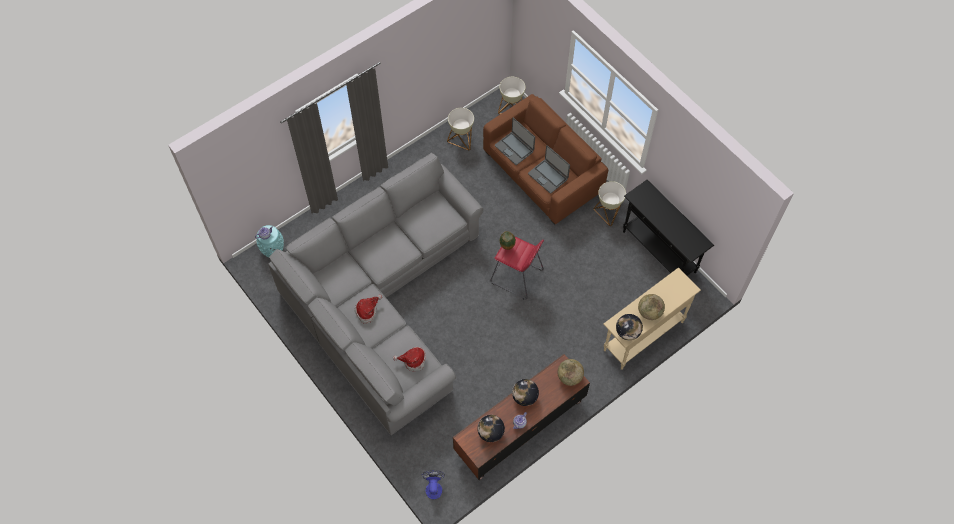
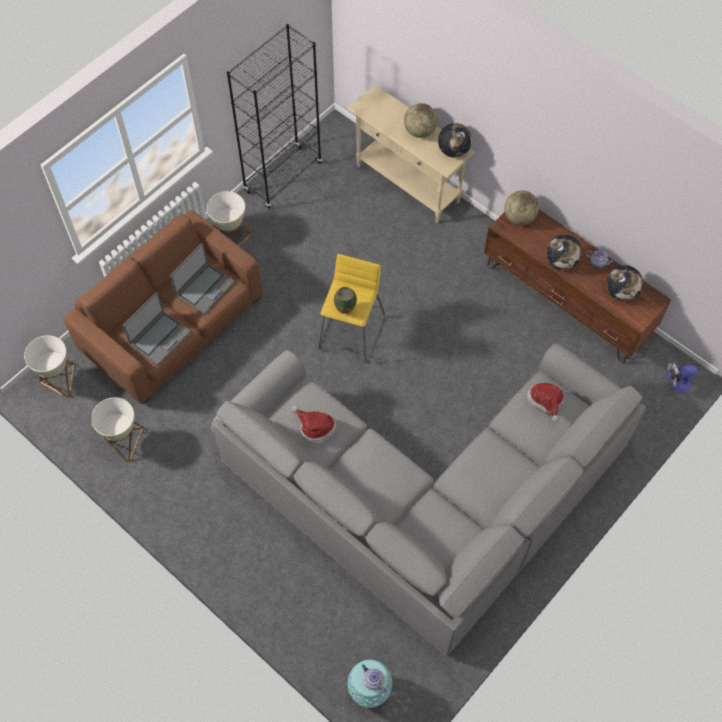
camera: 100 degrees left, 0 degrees up
(367, 311) = (485, 478): hat -> hat (315, 428)
(517, 277) = (351, 333): red stool -> yellow stool
(659, 252) = (283, 177): black console table -> black bookcase

